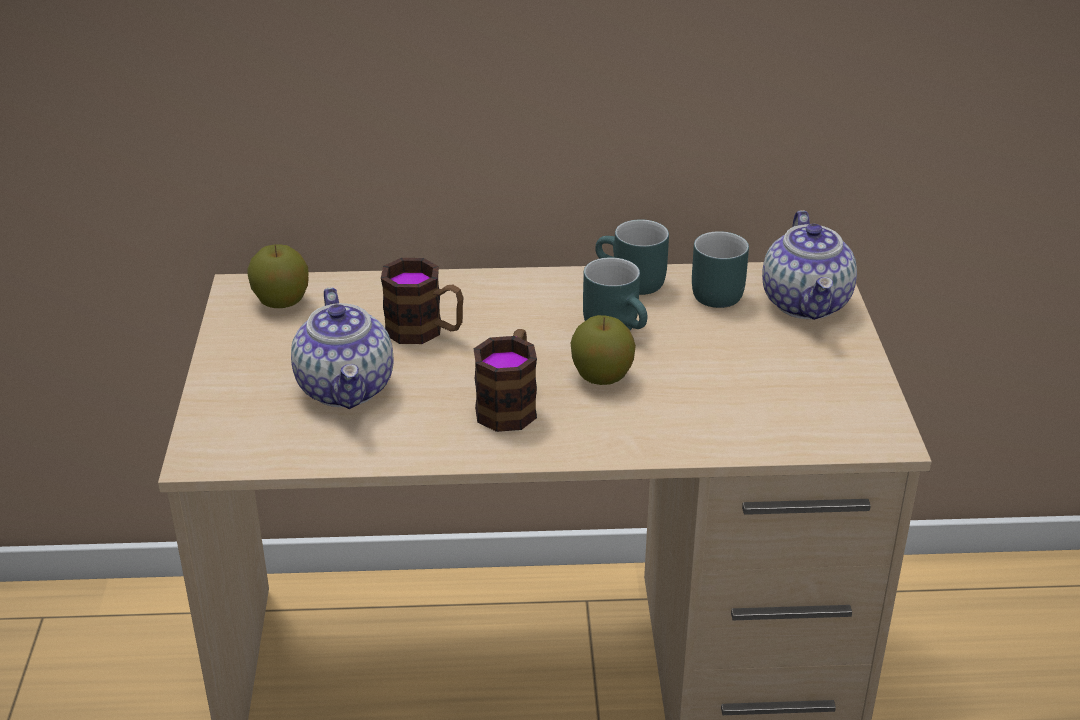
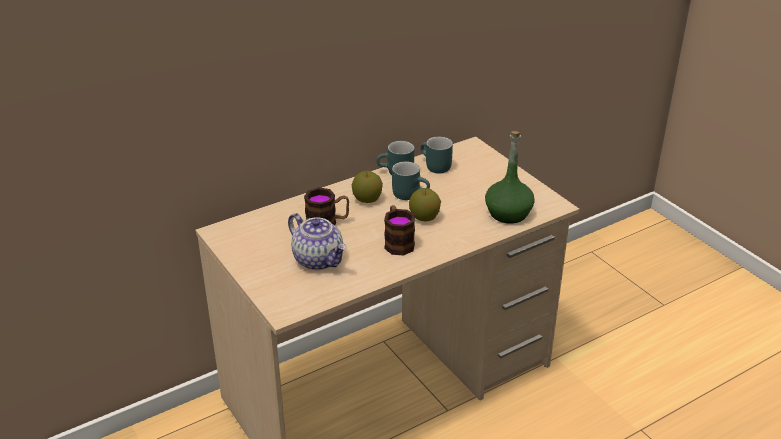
camera: 30 degrees left, 0 degrees up
(281, 302) = (245, 232): apple -> apple (367, 199)
(770, 421) = (508, 213): none -> green bottle
(807, 304) = (478, 160): teapot -> none

